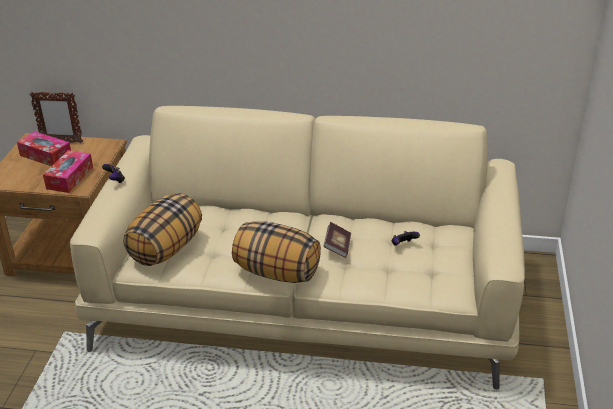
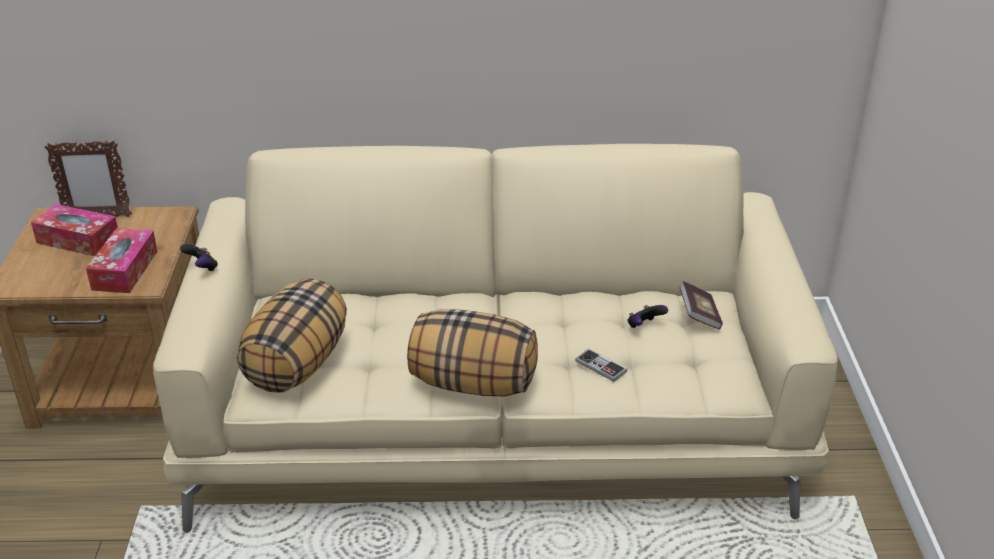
camera: 10 degrees left, 0 degrees up
(337, 247) = (551, 337): book -> book (699, 315)
(365, 269) = (601, 366): none -> game controller

